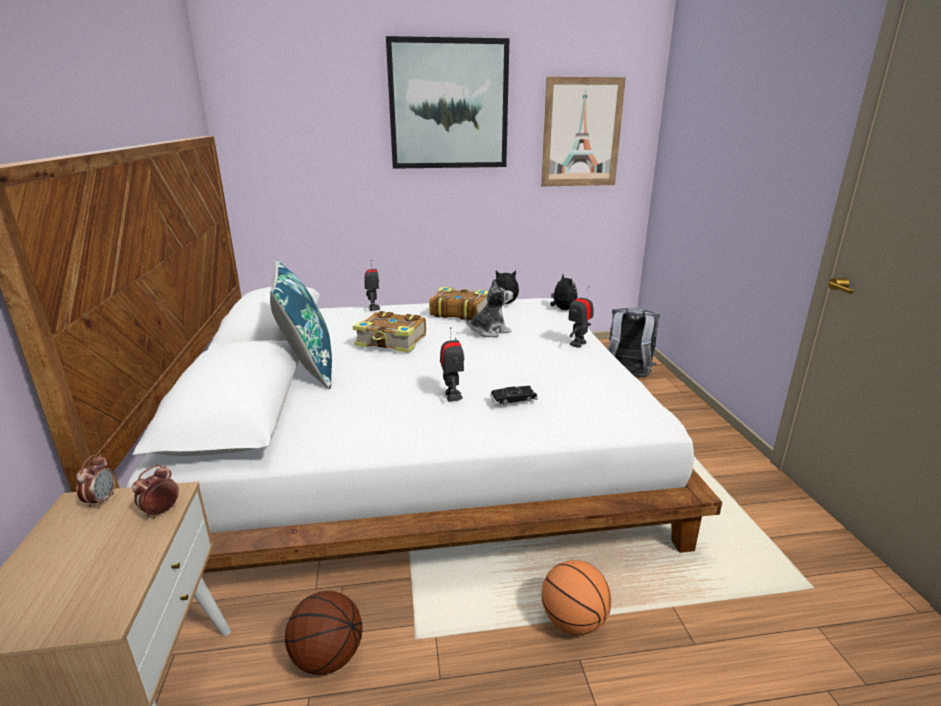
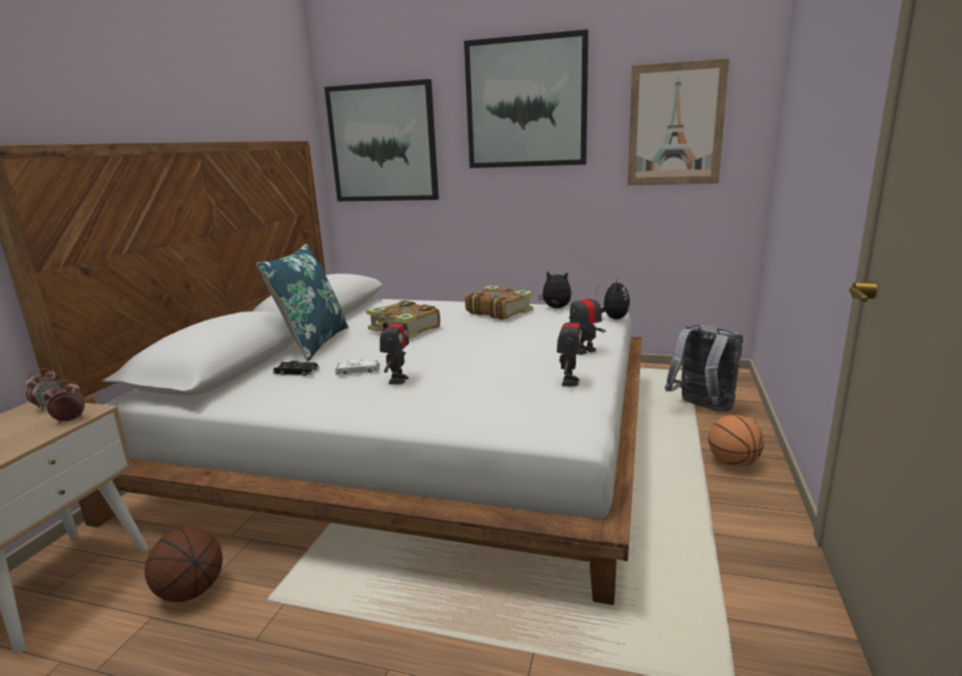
camera: 25 degrees right, 5 degrees down
(292, 139) = (383, 143): none -> picture
(373, 308) = (426, 302): toy robot -> toy robot (569, 381)
(401, 392) = (358, 371): none -> white toy car
(489, 331) = (508, 331): plush toy -> none
(513, 399) = (446, 389): black toy car -> black toy car (296, 372)
(573, 621) = (415, 632): basketball -> basketball (733, 463)

